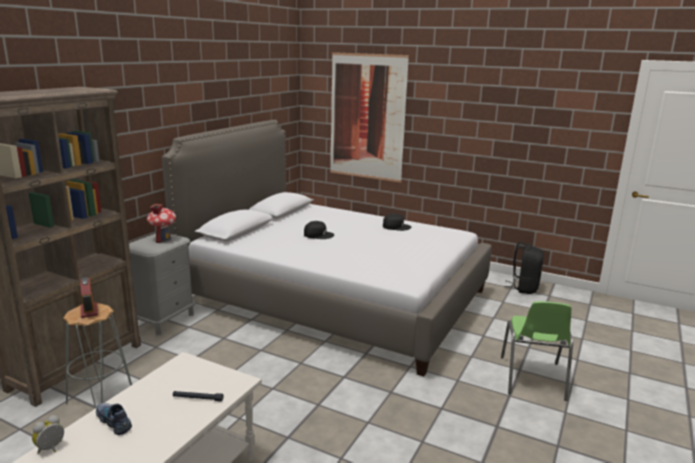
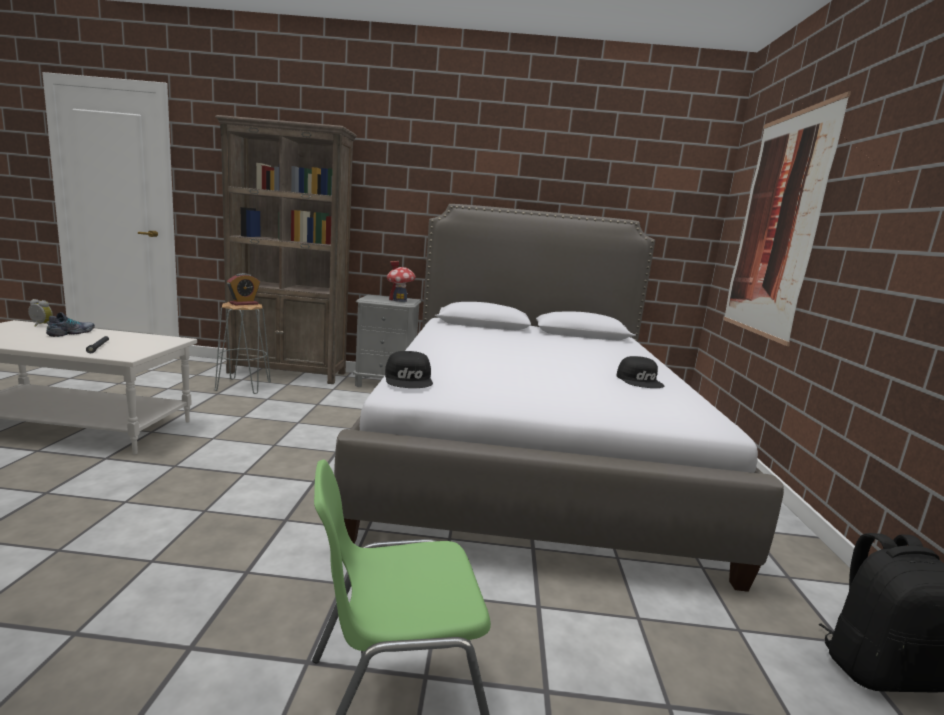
camera: 65 degrees right, 5 degrees down
(318, 235) = (522, 347): black cap -> black cap (409, 379)

